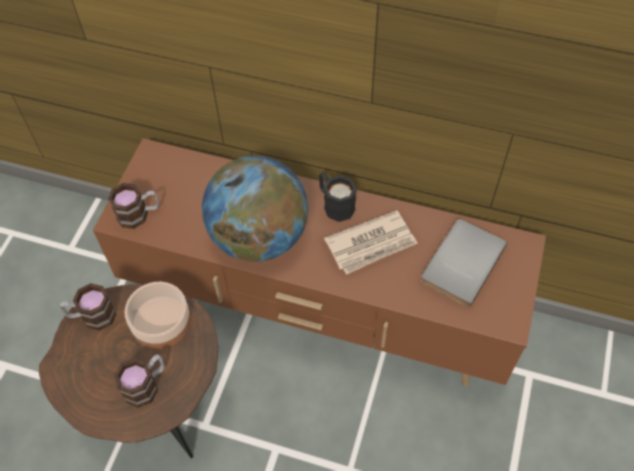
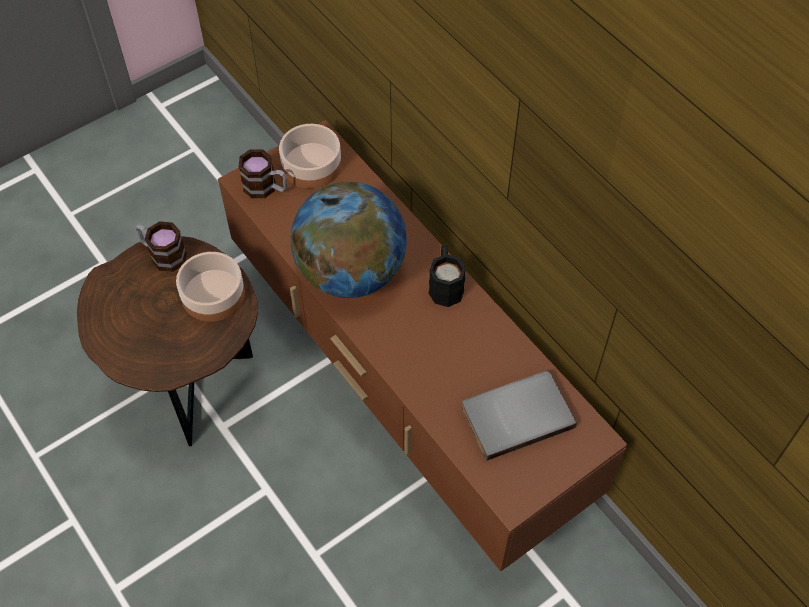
camera: 35 degrees right, 0 degrees up
(147, 385) = (159, 341): mug -> none
(161, 178) = (311, 166): none -> bowl
(371, 244) = (447, 343): newspaper -> none

